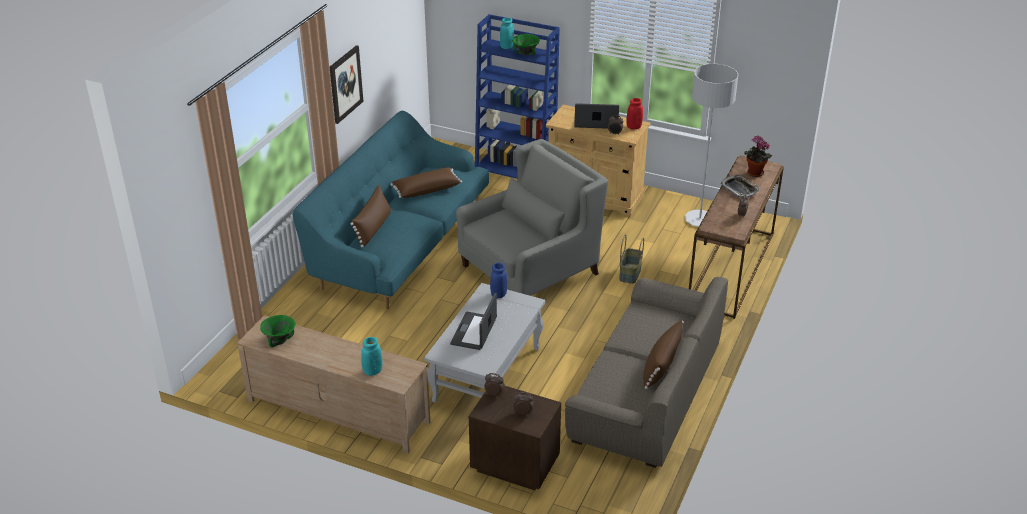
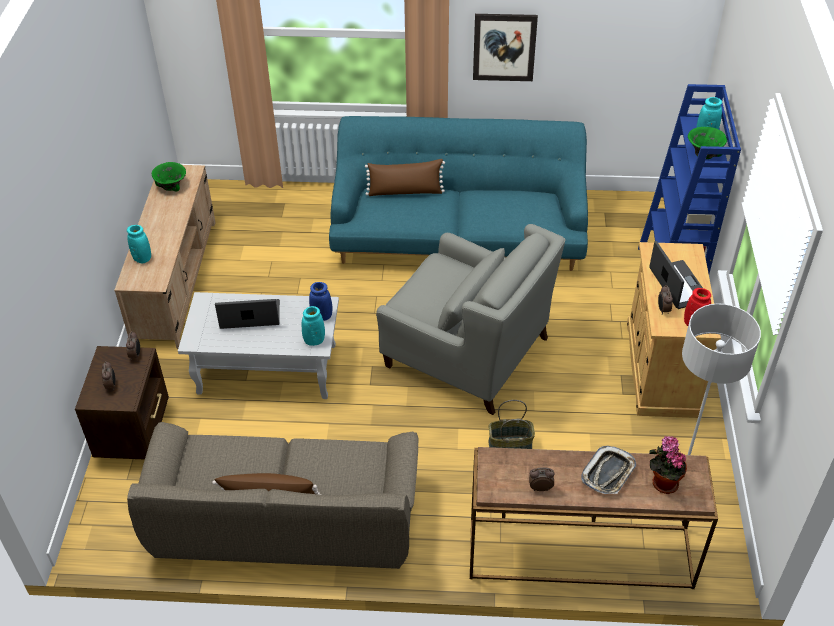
camera: 70 degrees right, 10 degrees up
(426, 189) = (499, 205): brown pillow -> none
(524, 303) = (314, 340): none -> turquoise vase

